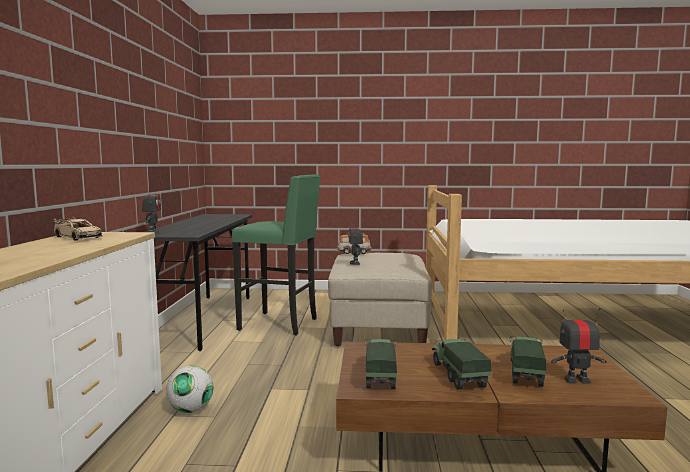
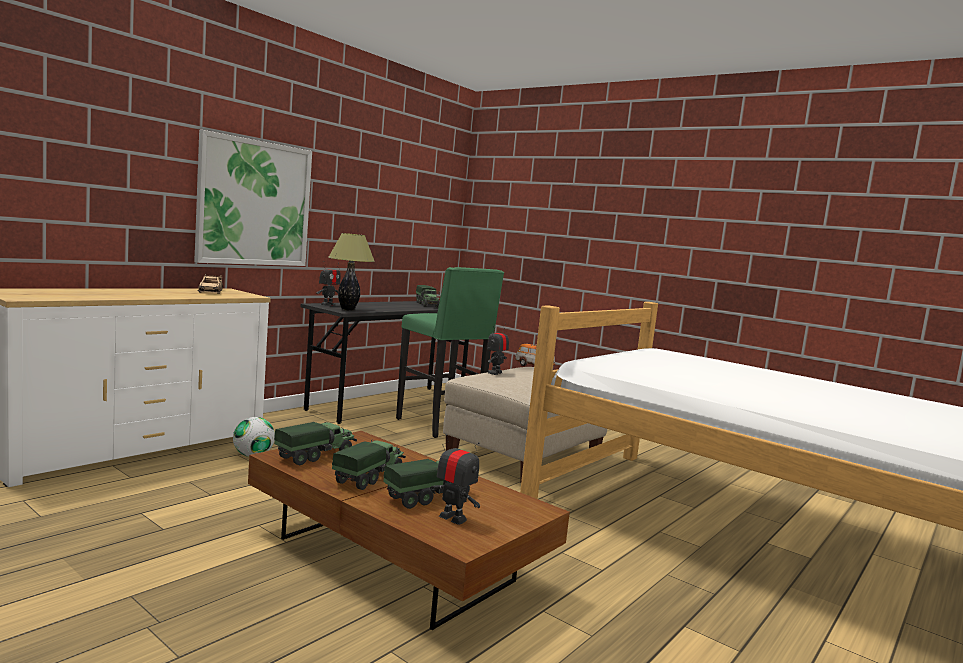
camera: 35 degrees right, 0 degrees up
(78, 127) = (254, 203): none -> picture
(187, 233) = (348, 309): none -> table lamp
(214, 218) = (427, 305): none -> toy truck

